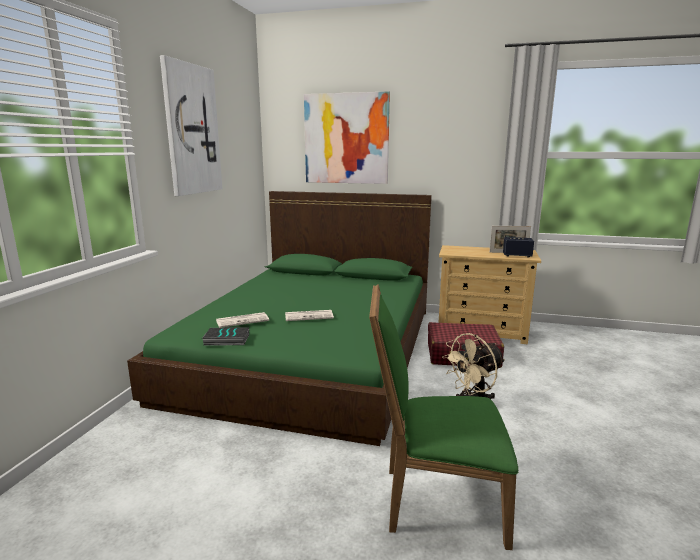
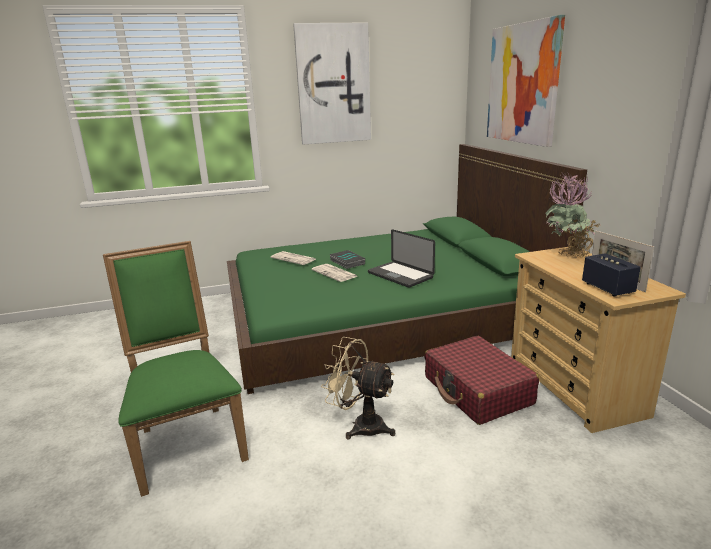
camera: 60 degrees right, 5 degrees up
(226, 340) = (256, 267): book -> book (346, 262)
(352, 300) = (400, 275): none -> laptop
(461, 250) = (567, 257): none -> potted plant

